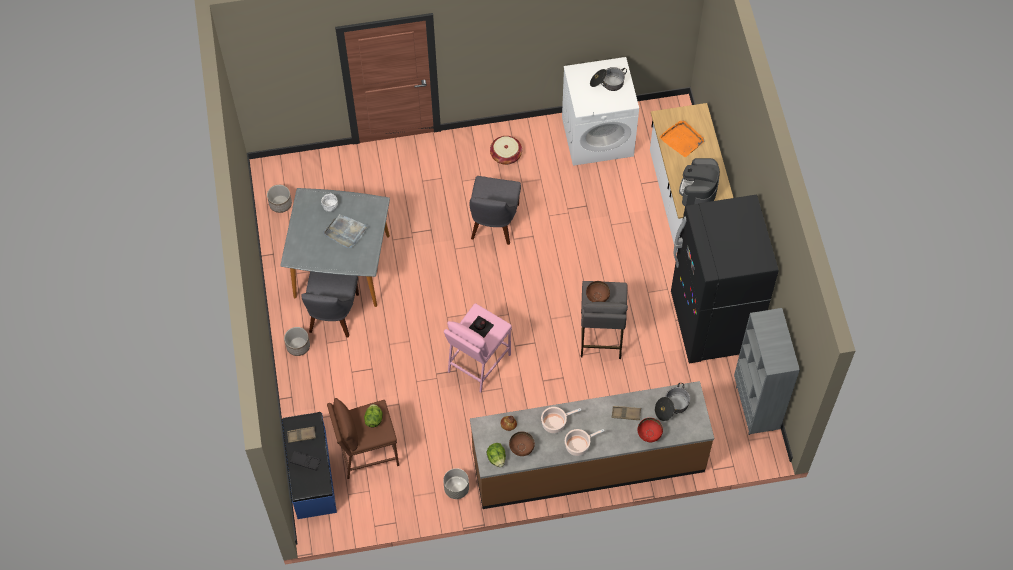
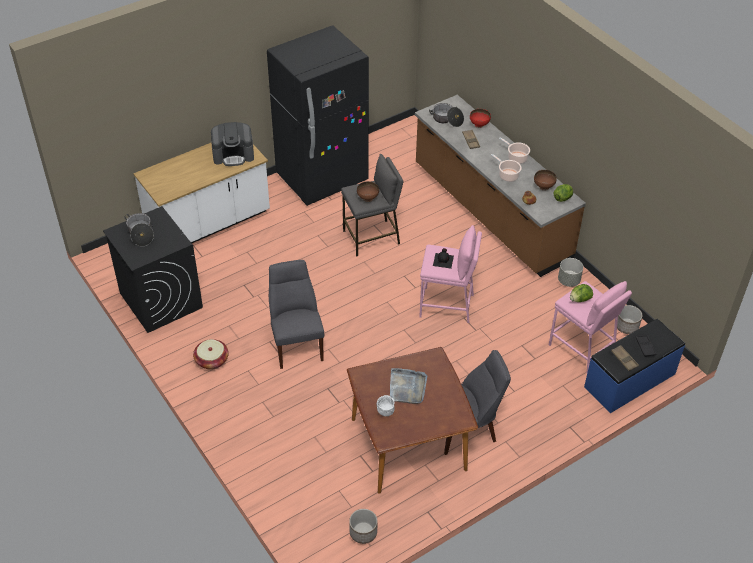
camera: 115 degrees left, 15 degrees down
(298, 346) = (516, 444): planter -> planter (627, 326)
(341, 266) = (408, 445): grey dining table -> brown dining table
(367, 453) = (581, 349): brown stool -> pink stool
(493, 223) = (296, 343): grey chair -> grey chair turned 90 degrees counterclockwise
(598, 136) = (160, 300): white washing machine -> black washing machine
(682, 139) = (182, 177): orange tray -> none
(755, 409) = (383, 139): grey bookcase -> none

